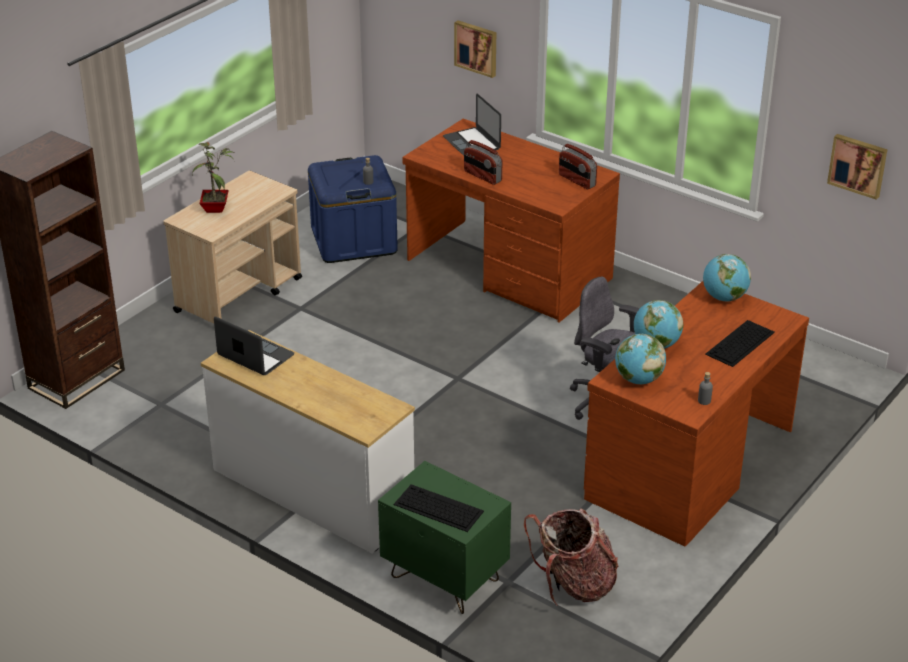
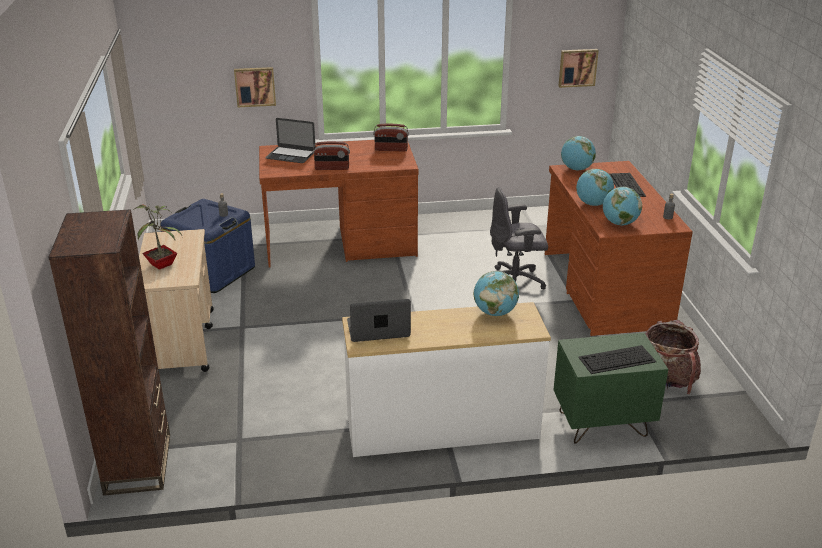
camera: 45 degrees left, 5 degrees down
(365, 396) = (495, 312): none -> globe

